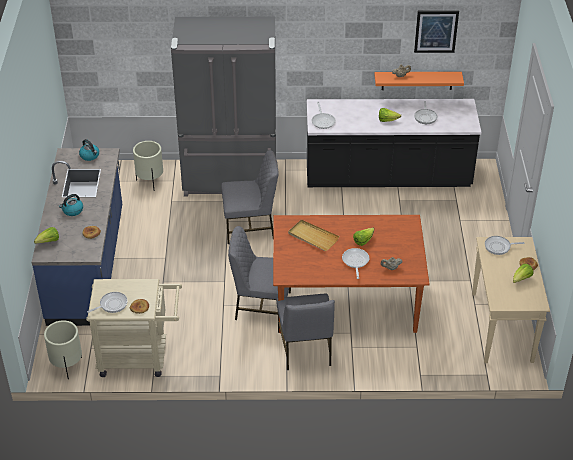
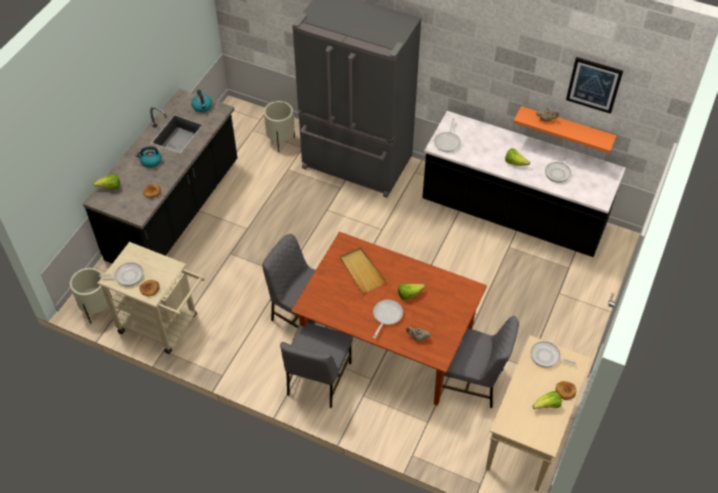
camera: 25 degrees right, 10 degrees up
(88, 265) = (175, 211): blue counter -> black counter
(250, 227) = (344, 224): grey chair -> grey chair (472, 381)

